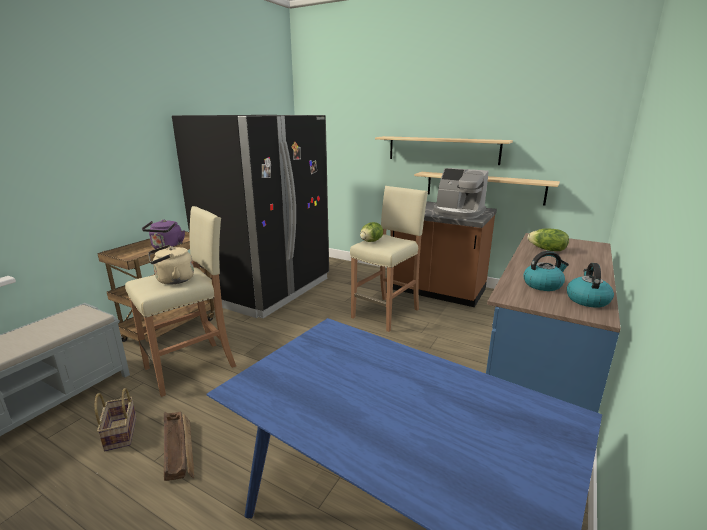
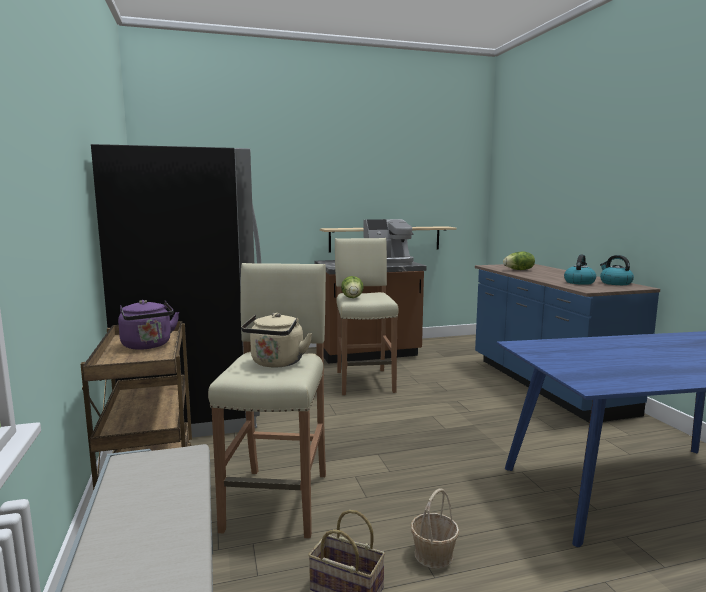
camera: 45 degrees left, 10 degrees down
(178, 449) = (433, 555): crate -> basket
(442, 150) = (341, 204): shelf -> none

